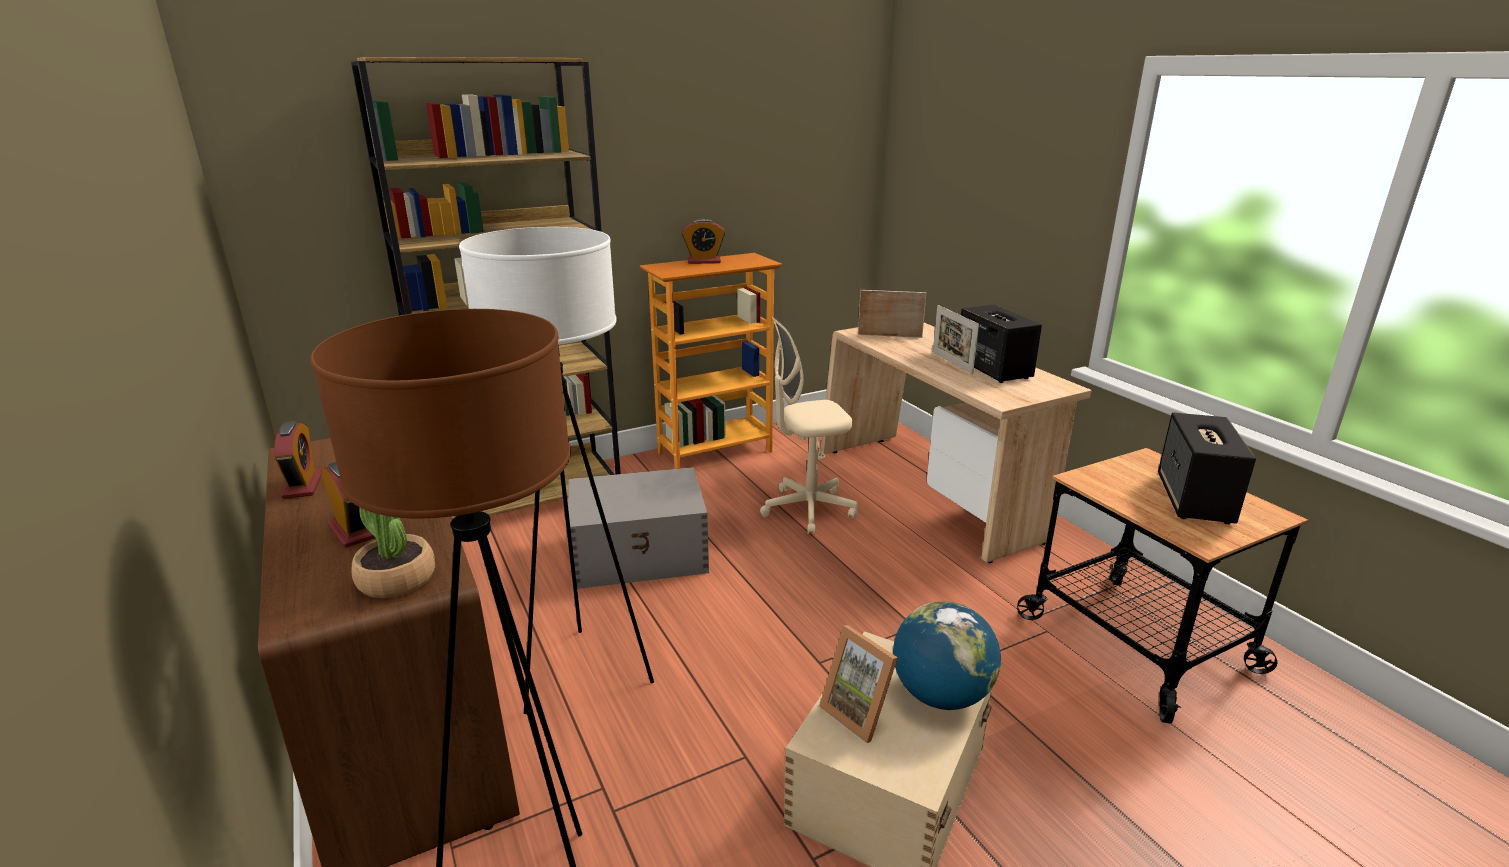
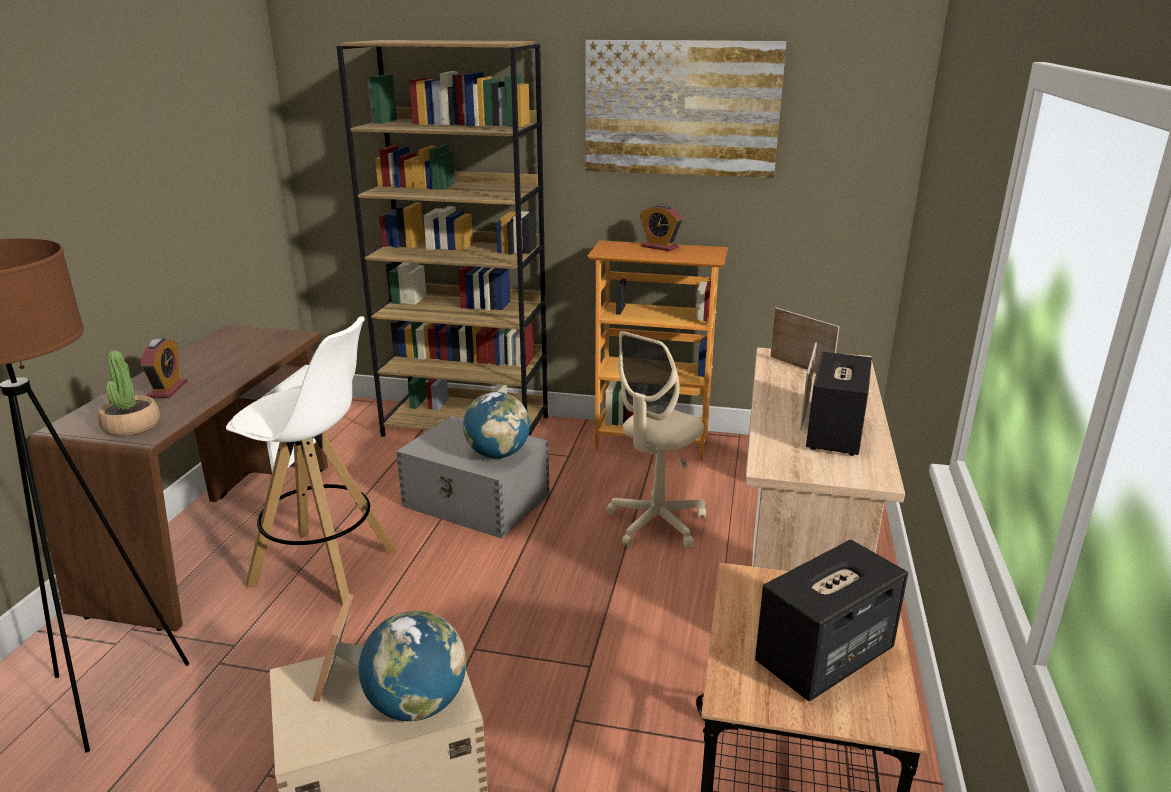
camera: 40 degrees right, 0 degrees up
(303, 485) = (199, 353): alarm clock -> none
(584, 674) = (325, 568): white floor lamp -> white stool
(670, 493) = (498, 454): none -> globe
(701, 125) = (681, 108): none -> picture
(808, 509) = (656, 524): beige office chair -> beige office chair turned 75 degrees counterclockwise

